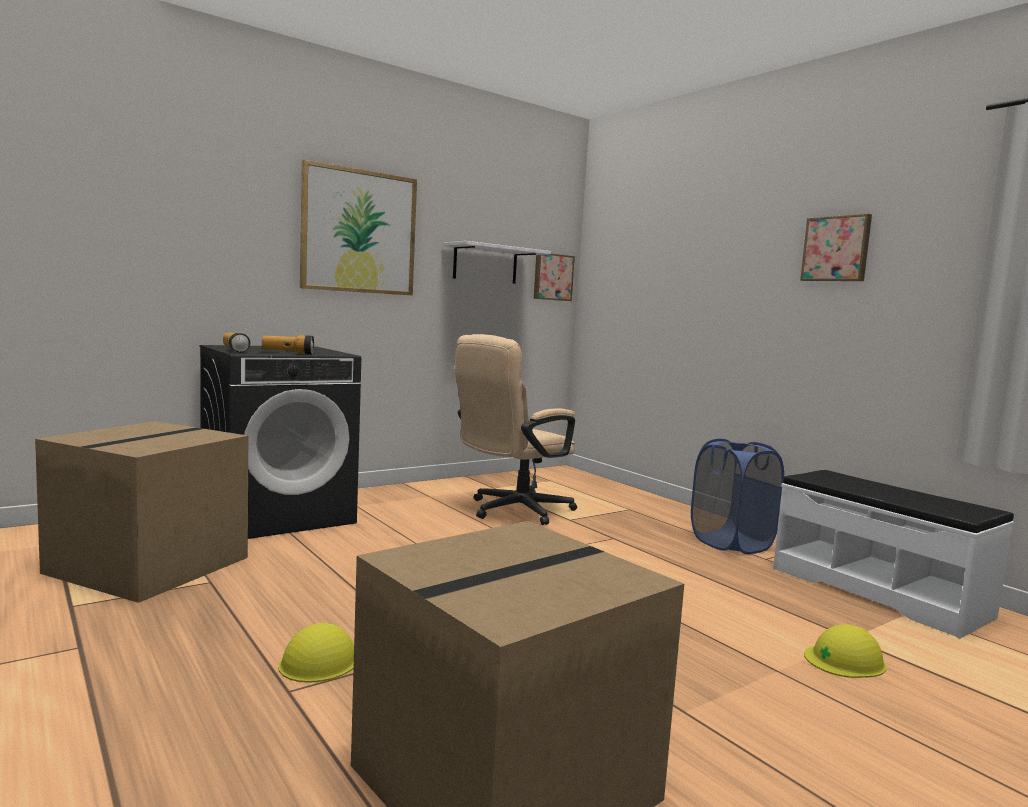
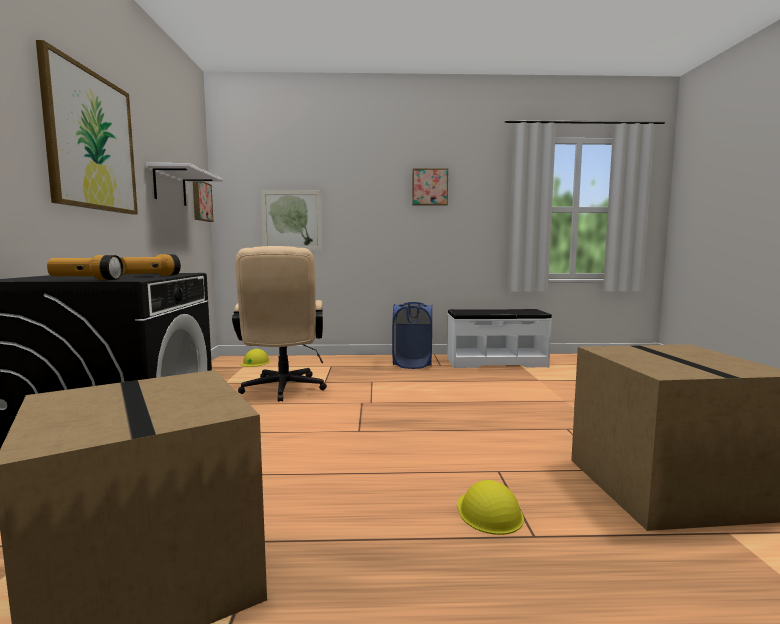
camera: 55 degrees left, 0 degrees up
(649, 301) = (292, 220): none -> picture
(845, 660) = (559, 387): yellow hard hat -> yellow hard hat (255, 362)

